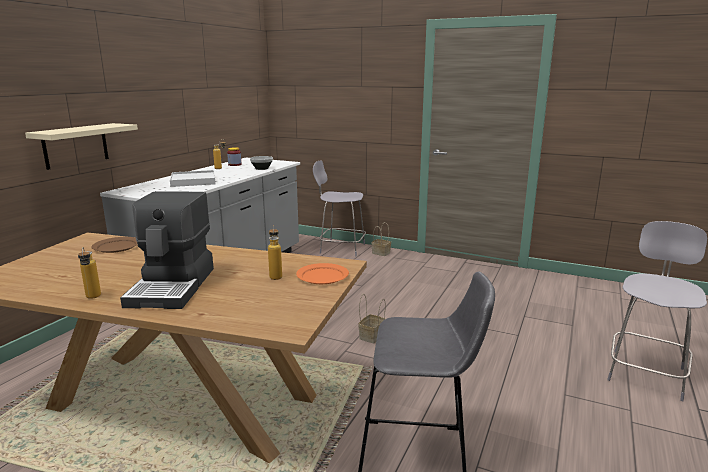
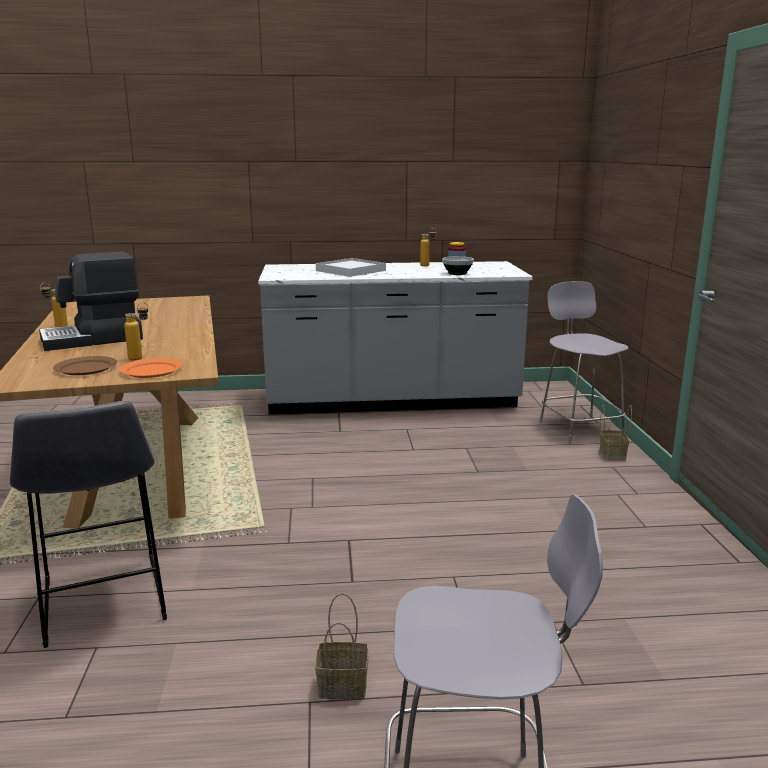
camera: 60 degrees right, 0 degrees up
(75, 145) = (250, 213): beige shelf -> none
(117, 246) = (178, 308): brown plate -> brown plate (86, 368)
(371, 337) = (340, 514): basket -> basket (340, 686)

